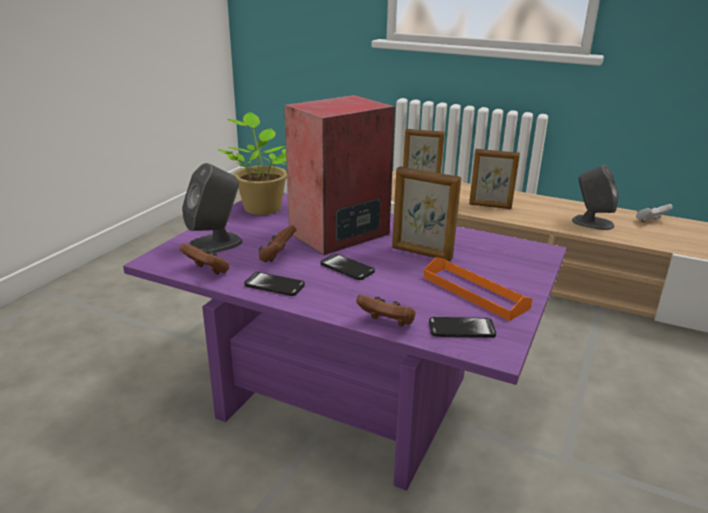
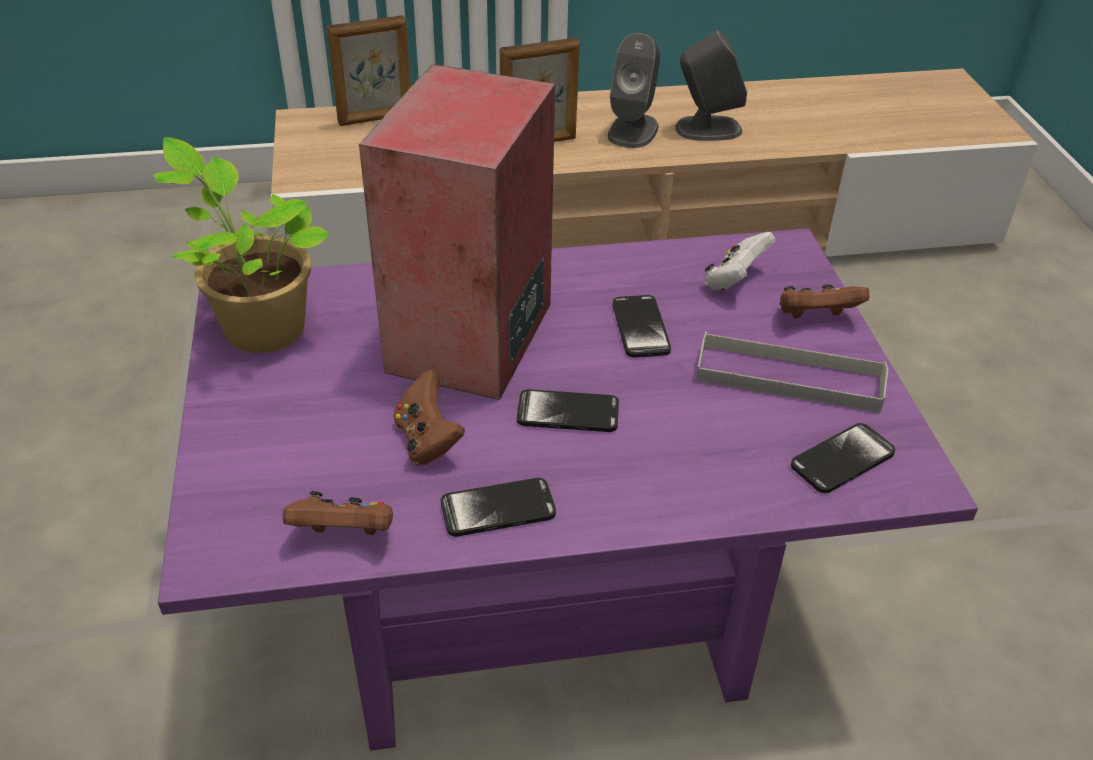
camera: 35 degrees left, 15 degrees up
(215, 244) = (280, 460): grey speaker -> grey speaker (633, 130)
(387, 324) = (743, 502): brown game controller -> brown game controller (815, 318)
(421, 253) = (640, 328): picture frame -> phone
(474, 292) = (789, 378): orange tray -> grey tray
(650, 220) = (774, 97): white game controller -> white game controller (734, 281)

